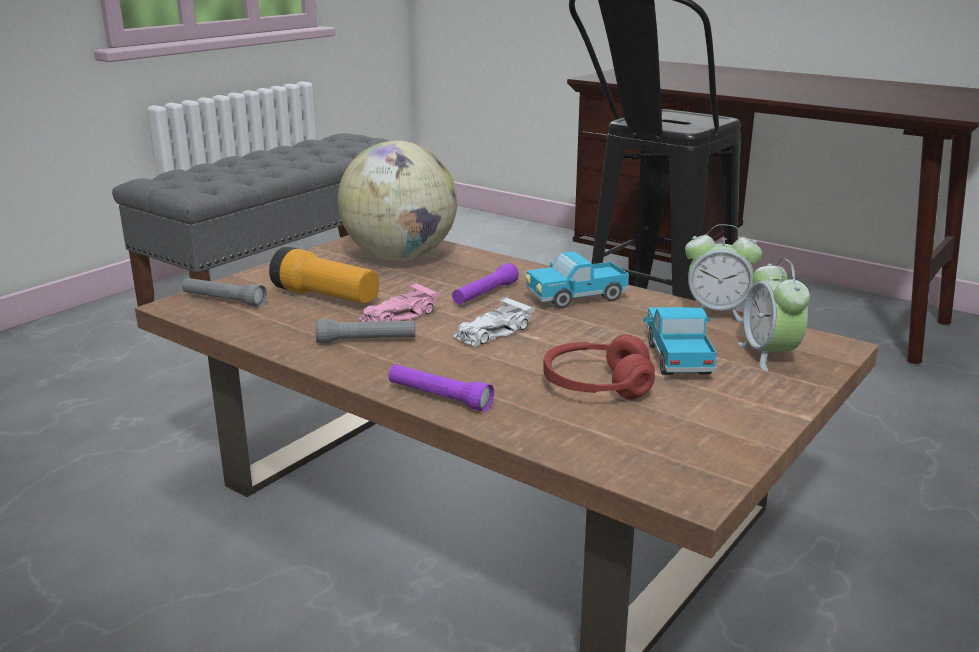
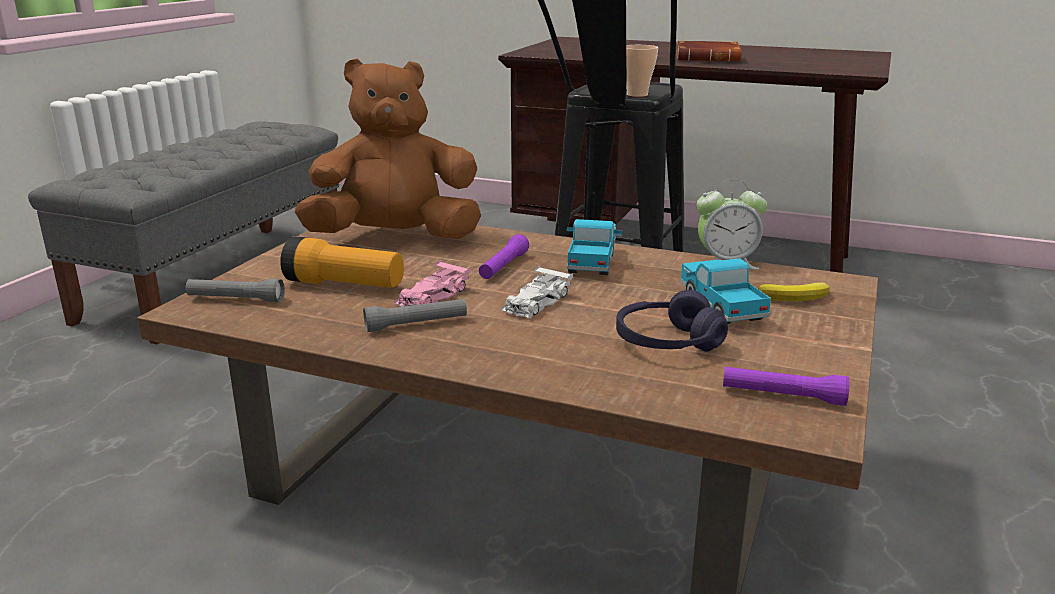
camera: 15 degrees left, 0 degrees up
(400, 257) = (395, 238): globe -> brown plush toy
(439, 397) = (527, 372): purple flashlight -> purple flashlight (782, 396)
(575, 298) = (592, 262): toy truck -> toy truck turned 135 degrees clockwise
(596, 385) = (667, 342): red headphones -> purple headphones
(678, 127) = (637, 95): none -> cup
(769, 355) = (797, 297): alarm clock -> banana
(790, 91) = (709, 58): none -> brown book

